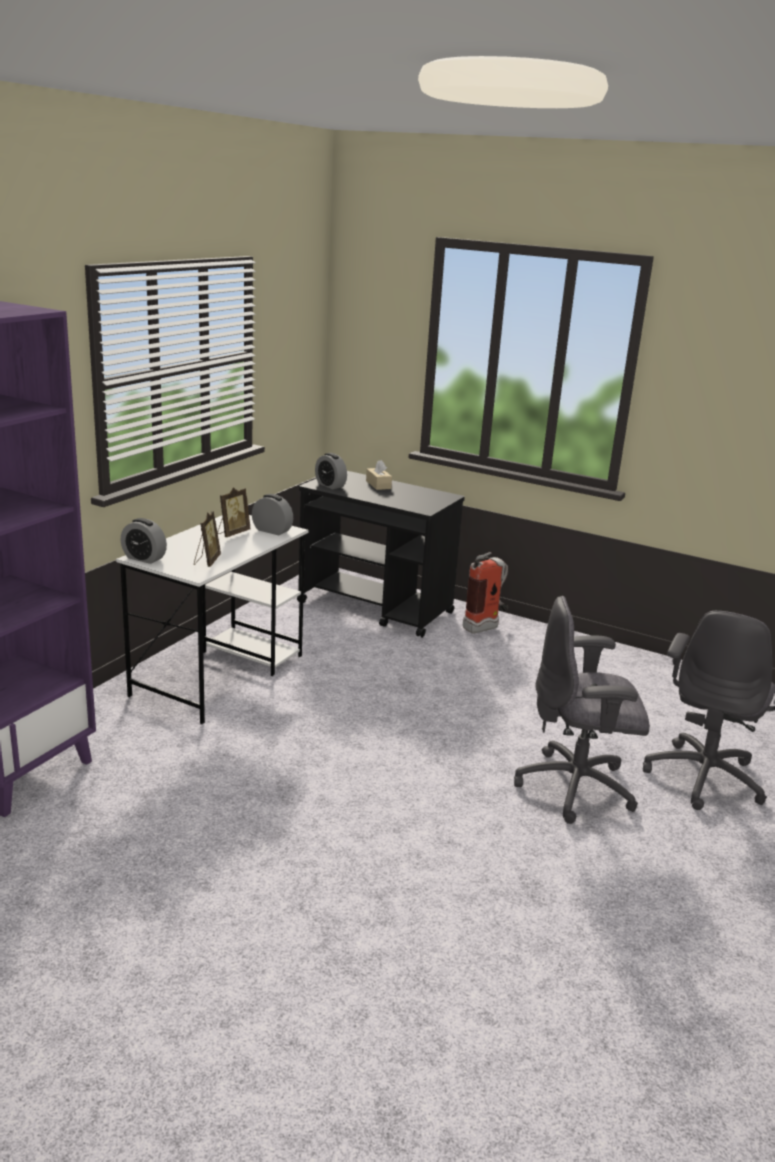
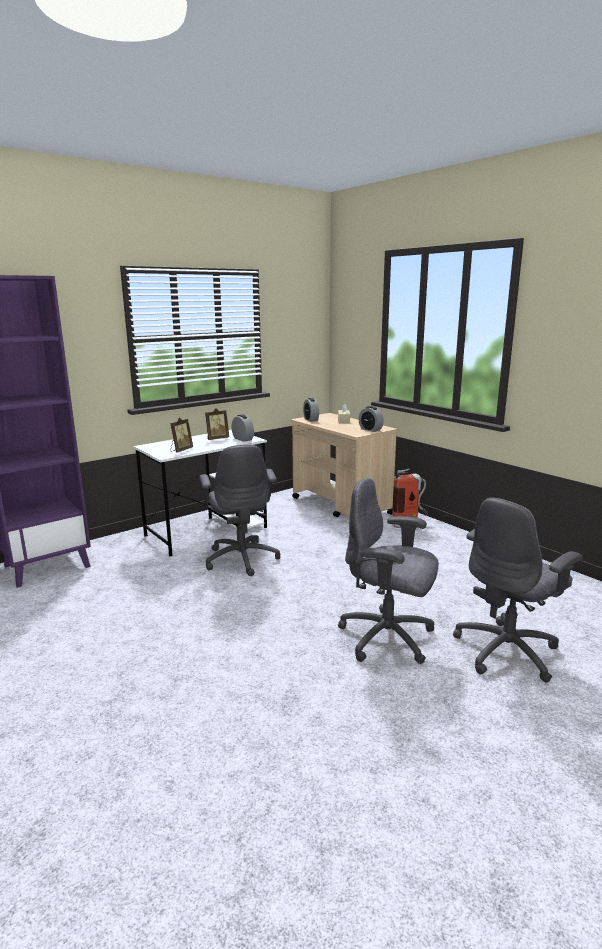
camera: 25 degrees right, 5 degrees down
(144, 558) = (148, 446): alarm clock -> alarm clock (370, 429)
(310, 711) = (242, 558): none -> grey office chair
(376, 608) = (341, 506): black cart -> beige cart

